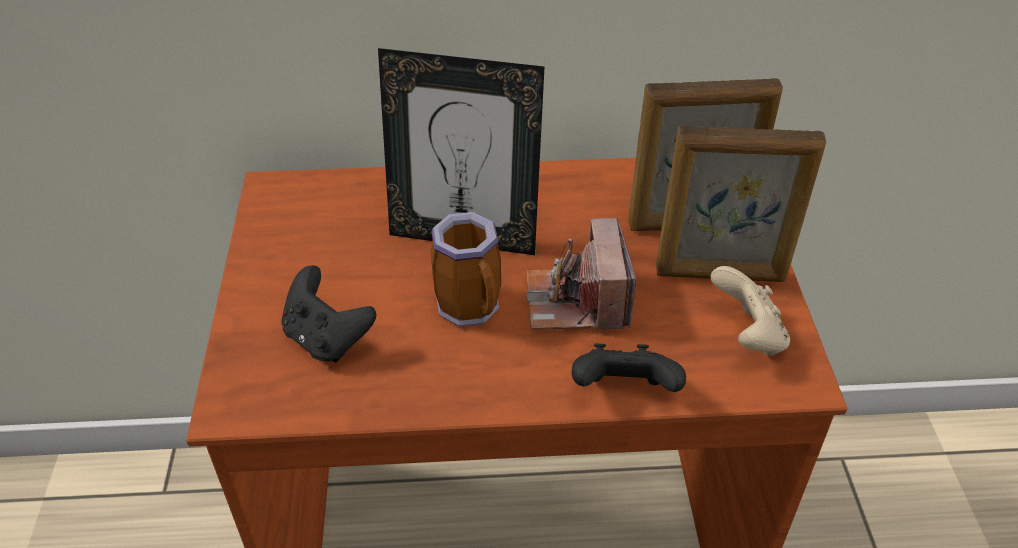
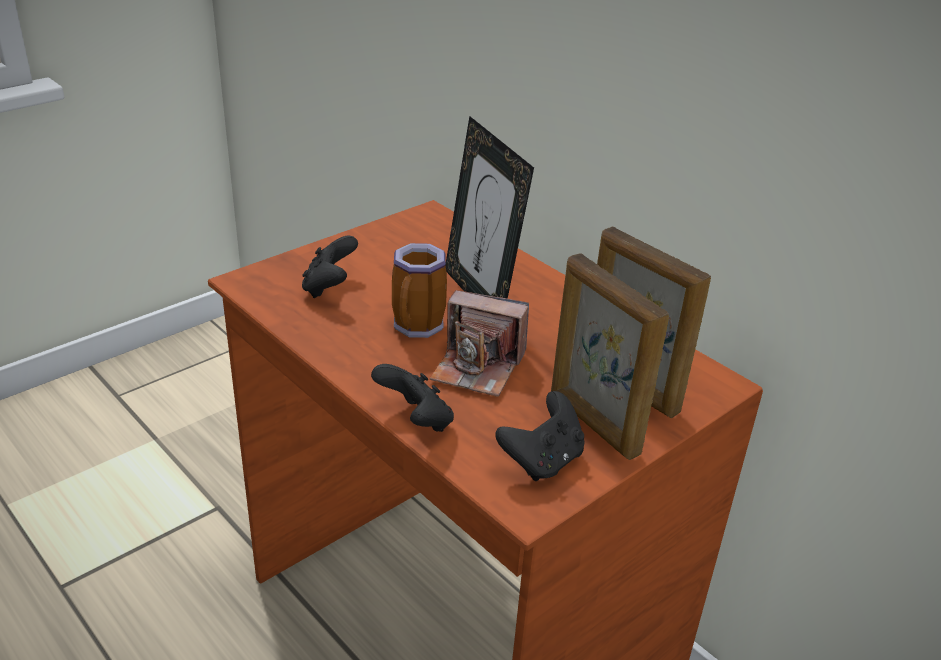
camera: 50 degrees right, 10 degrees down
(577, 301) = (478, 367): camera -> camera turned 120 degrees counterclockwise
(747, 335) = (542, 460): beige game controller -> black game controller

